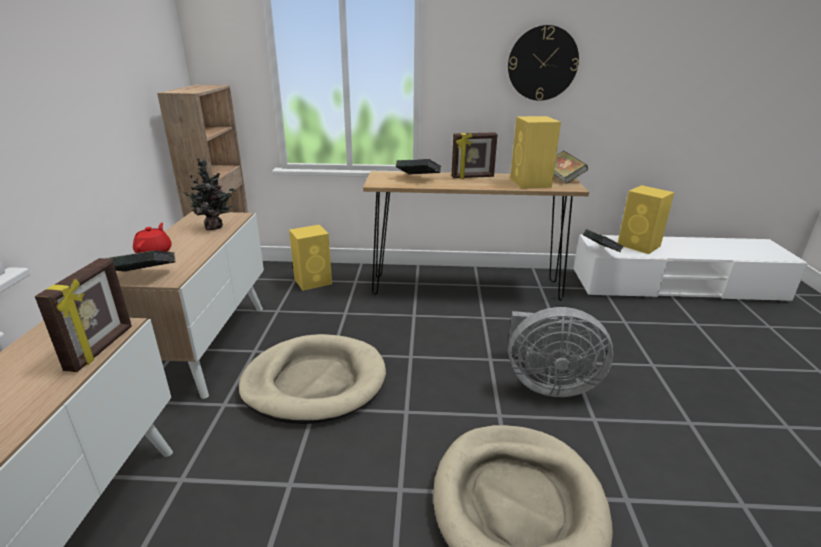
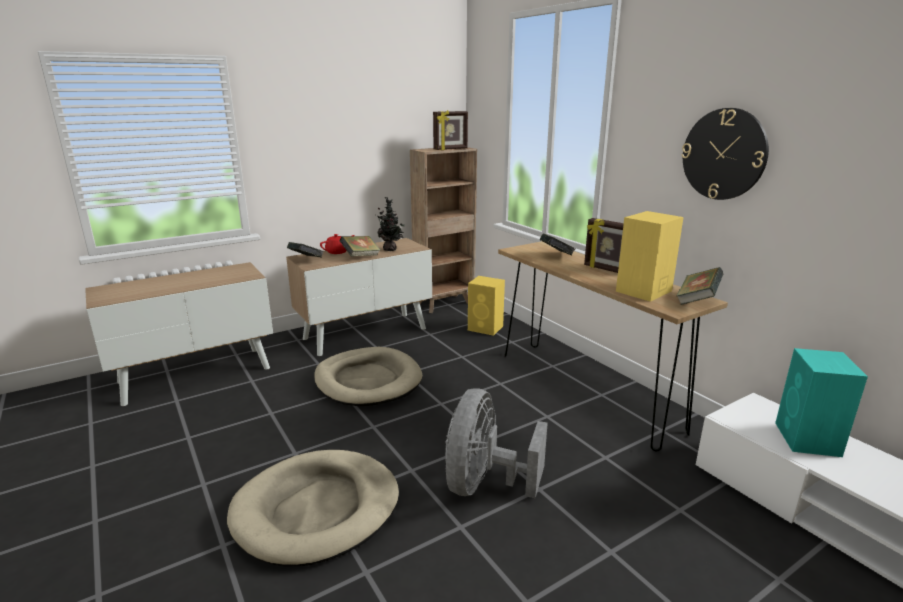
camera: 55 degrees right, 5 degrees down
(101, 348) = (230, 280): picture frame -> picture frame (451, 149)
(547, 384) = (484, 484): grey fan -> grey fan turned 45 degrees clockwise
(600, 251) = (729, 416): book -> book (360, 256)
(639, 246) = (807, 440): yellow speaker -> turquoise speaker

